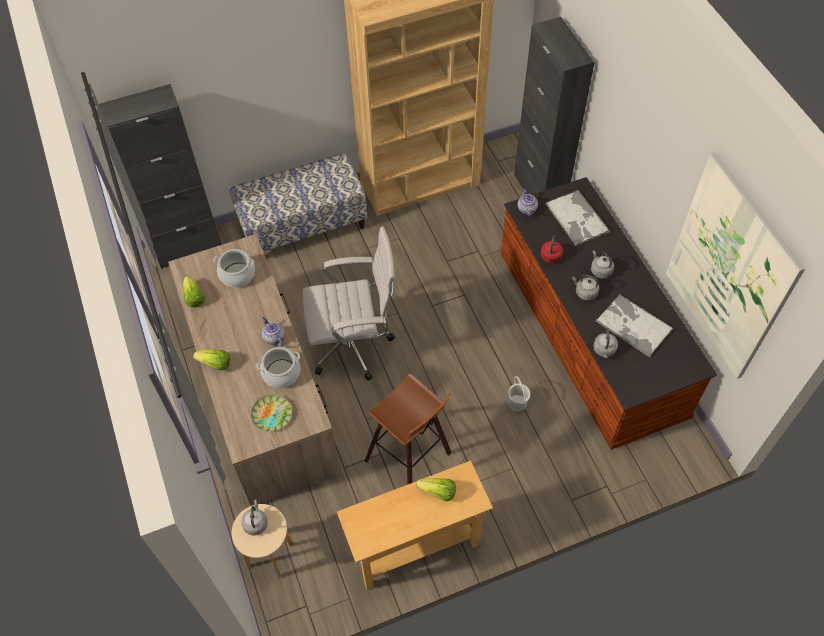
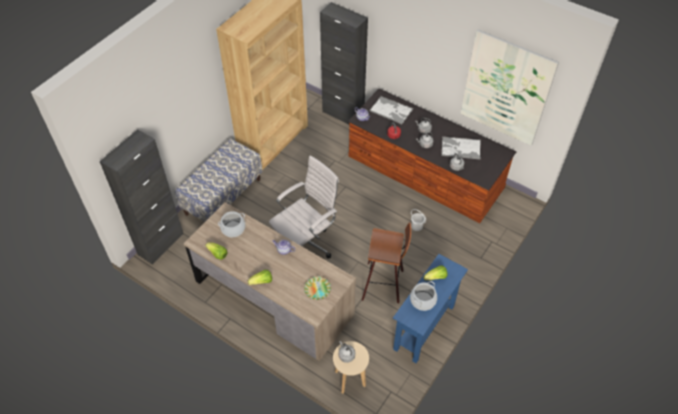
camera: 35 degrees left, 5 degrees down
(281, 373) = (304, 266): cooking pot -> cooking pot (423, 300)
(416, 548) = (424, 327): beige console table -> blue console table

